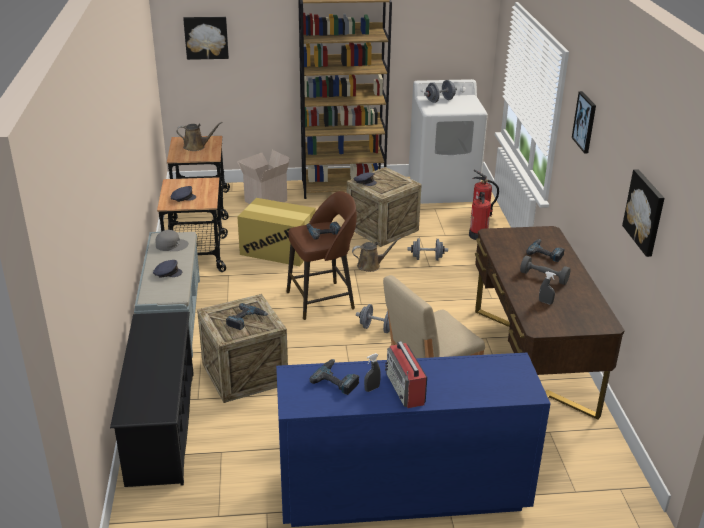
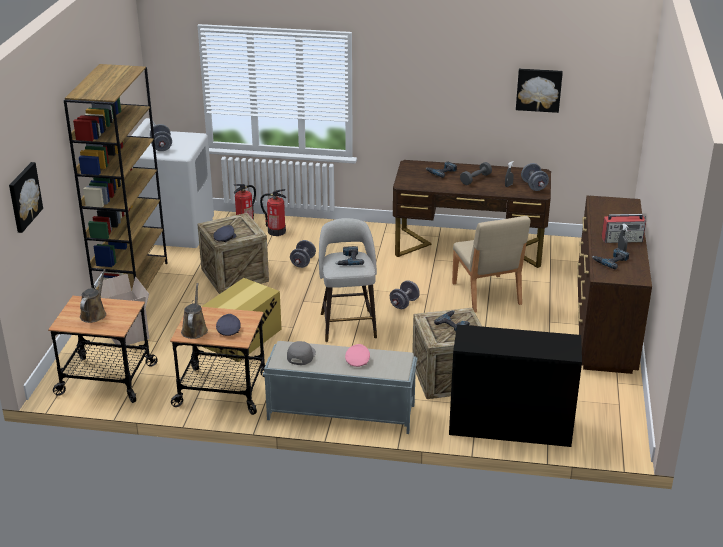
camera: 75 degrees left, 0 degrees up
(161, 426) = (510, 426): black shoe rack -> black desk
(167, 273) = (357, 360): grey cap -> pink cap
(322, 300) = (348, 324): brown stool -> grey stool
(371, 265) = (300, 291): brown watering can -> brown watering can (194, 329)
(401, 494) = (604, 325): blue dresser -> brown dresser
(558, 322) = (534, 186): none -> grey dumbbell
(585, 122) = (412, 70): picture -> none

